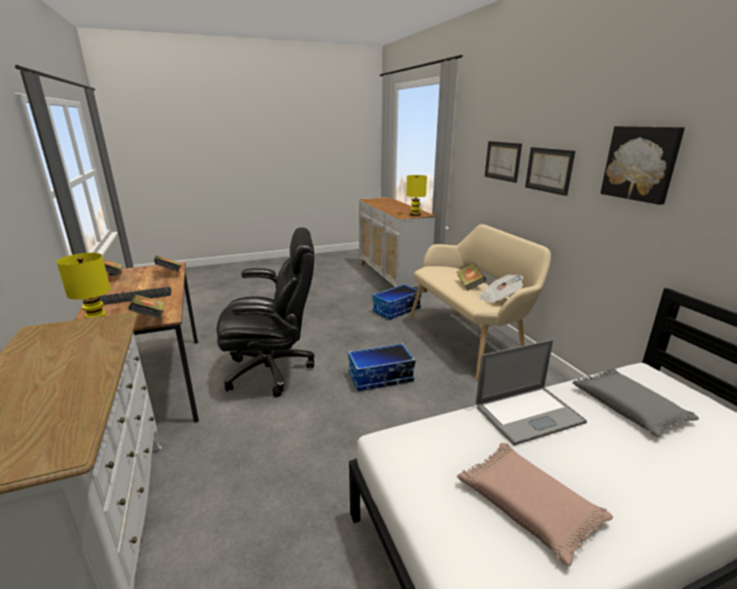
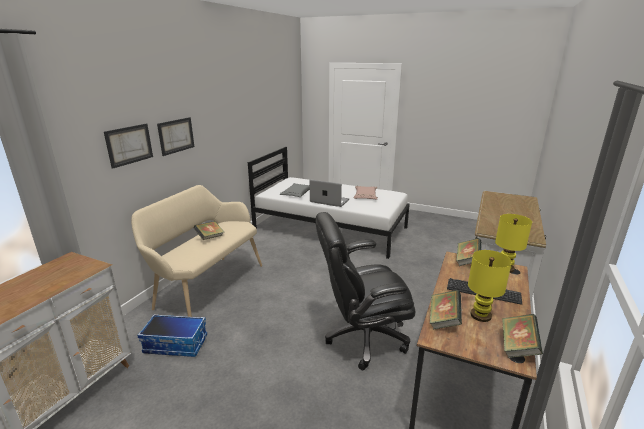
camera: 135 degrees left, 0 degrees up
(274, 371) = (361, 338): black office chair -> black office chair turned 45 degrees counterclockwise
(380, 378) = (303, 293): storage box -> none
(415, 215) = (76, 263): yellow table lamp -> yellow table lamp (480, 315)
(498, 298) = (226, 224): newspaper -> none
(641, 163) = (221, 114): picture -> none

